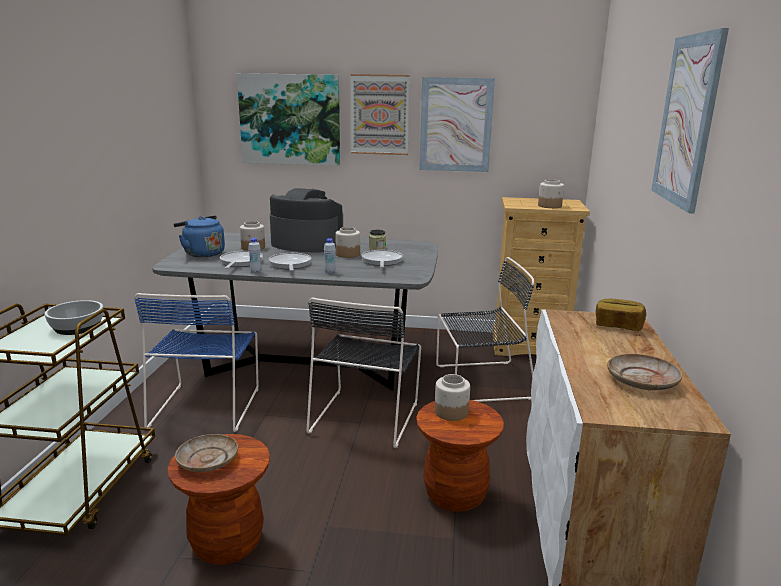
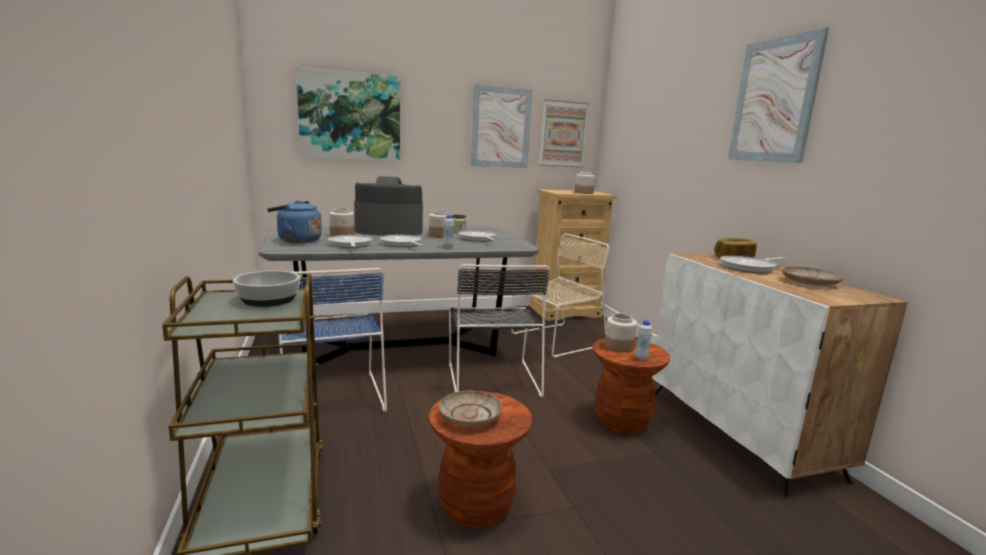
camera: 25 degrees left, 5 degrees down
(255, 272) = (378, 250): white bottle -> white bottle (641, 358)
(380, 115) = (436, 116): picture -> picture (563, 134)
(480, 382) = (555, 340): black chair -> beige chair
(606, 345) = (749, 268): none -> frying pan

